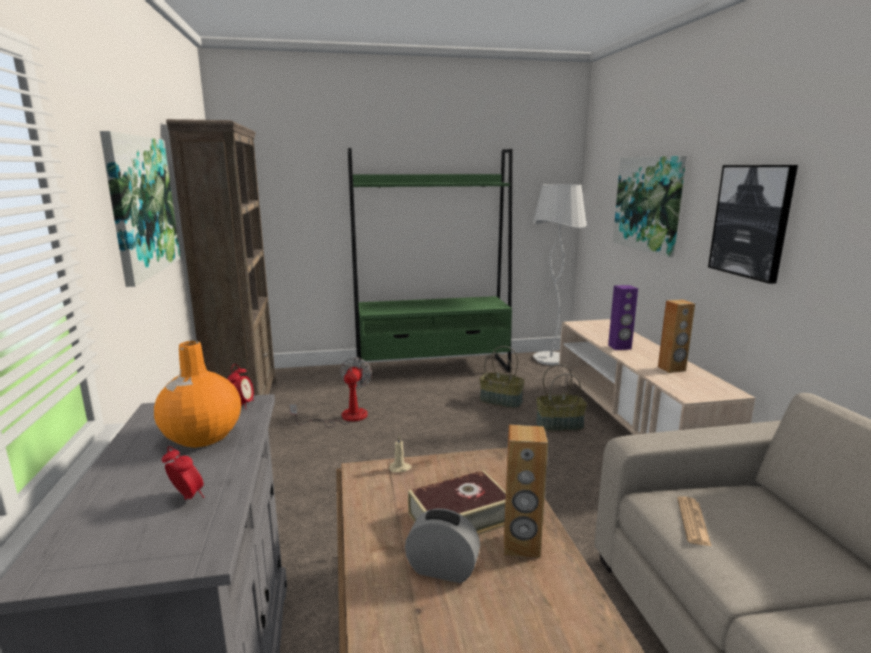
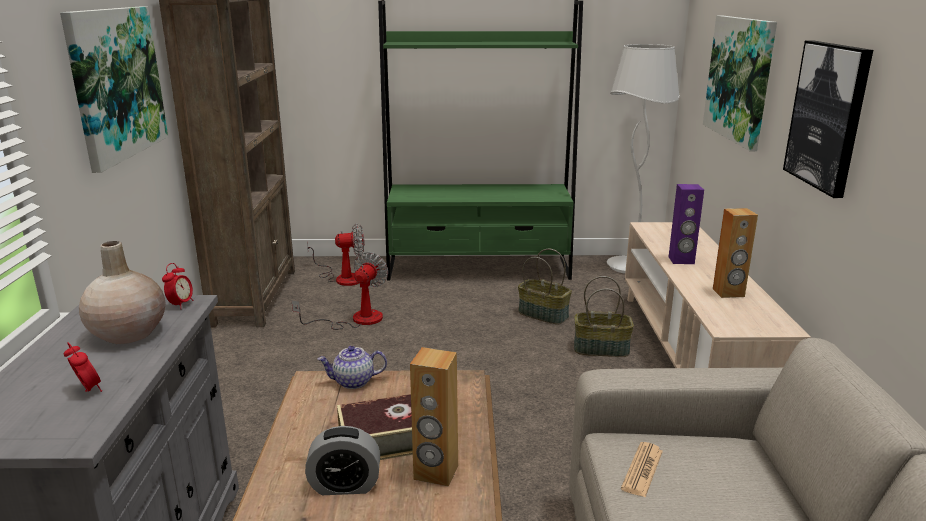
camera: 10 degrees right, 5 degrees up
(202, 436) = (128, 333): orange vase -> beige vase
(320, 383) = (342, 277): none -> fan
(400, 468) = (353, 382): beige candle -> teapot
(442, 569) = (345, 486): alarm clock -> alarm clock turned 150 degrees clockwise

